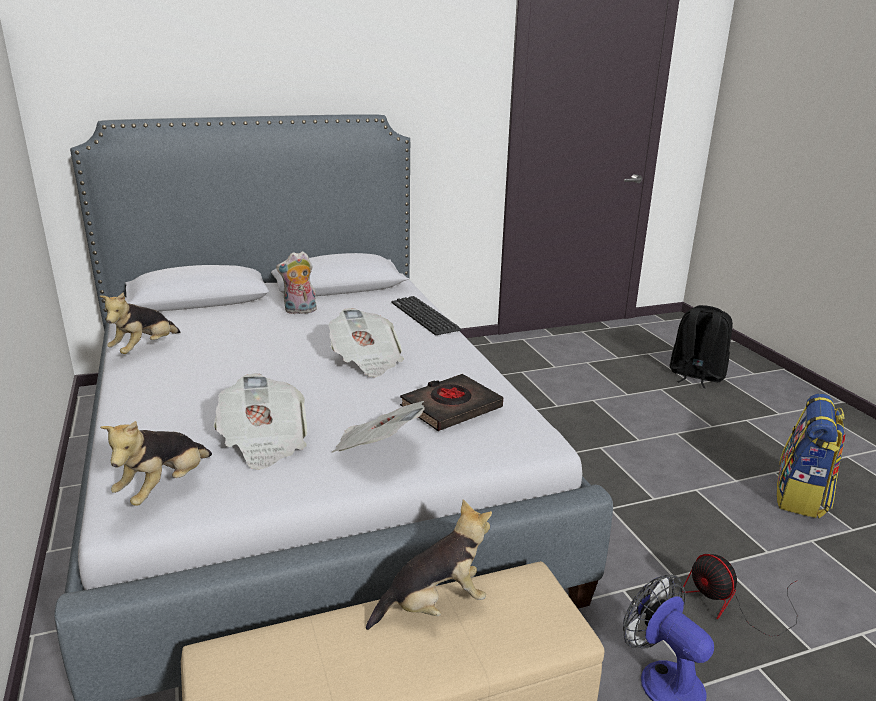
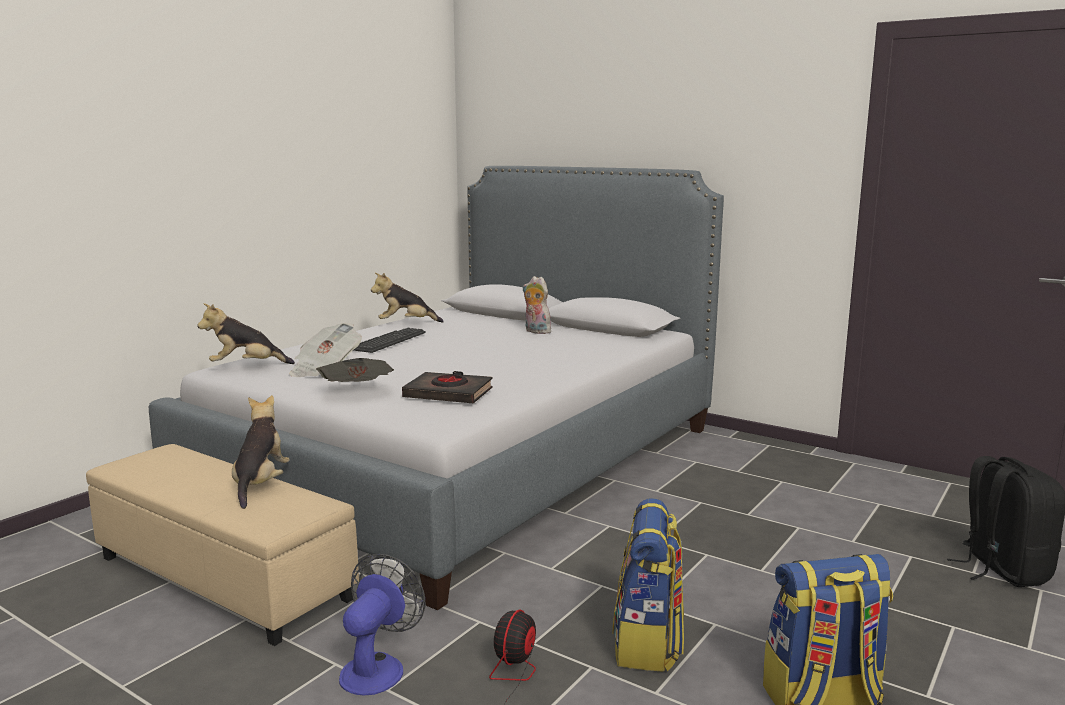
camera: 55 degrees right, 10 degrees down
(366, 361) = (485, 361): newspaper -> none
(424, 316) = (604, 356): keyboard -> keyboard (389, 341)
(434, 605) = (260, 484): plush toy -> plush toy turned 120 degrees counterclockwise
(705, 526) = (648, 644): none -> backpack

